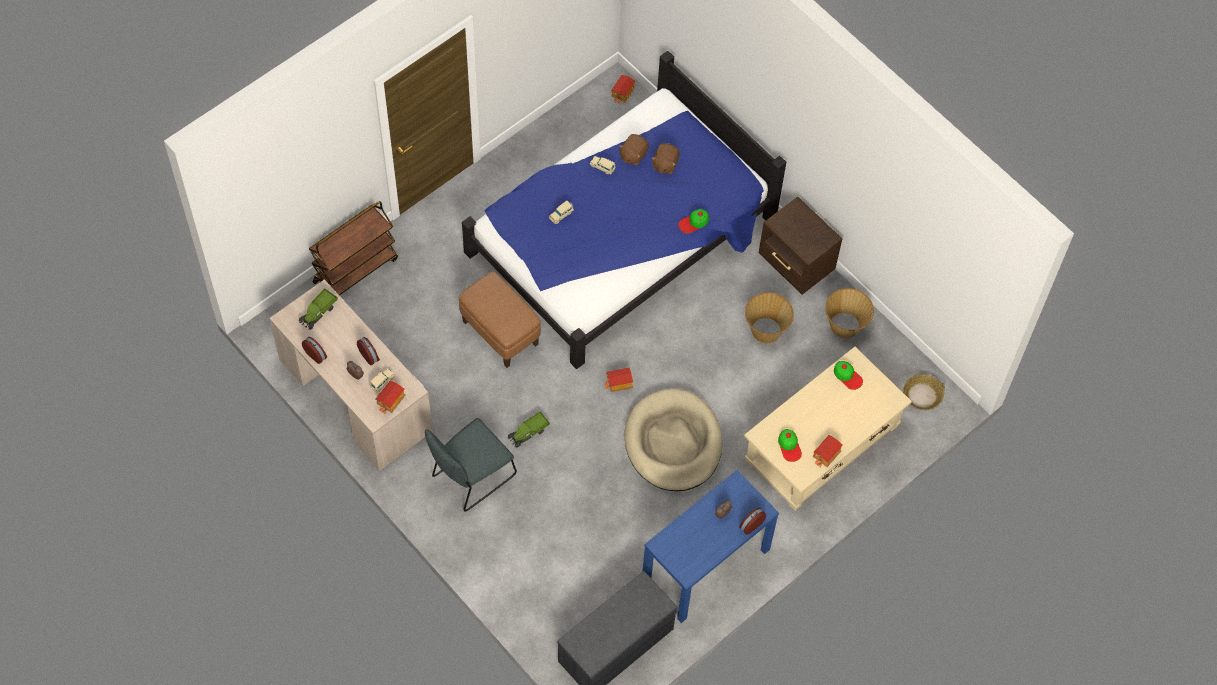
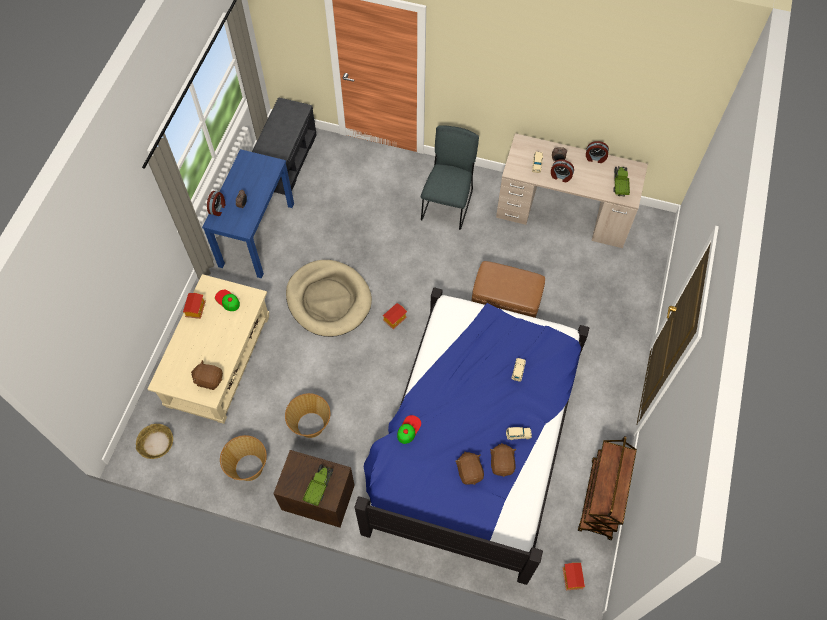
camera: 150 degrees right, 0 degrees up
(356, 270) = (641, 292): brown cart -> brown cart (601, 500)
(391, 401) = (520, 157): toy house -> none
(528, 433) = (432, 251): toy truck -> toy truck (319, 487)
(848, 376) = (209, 379): cap -> brown plush toy

